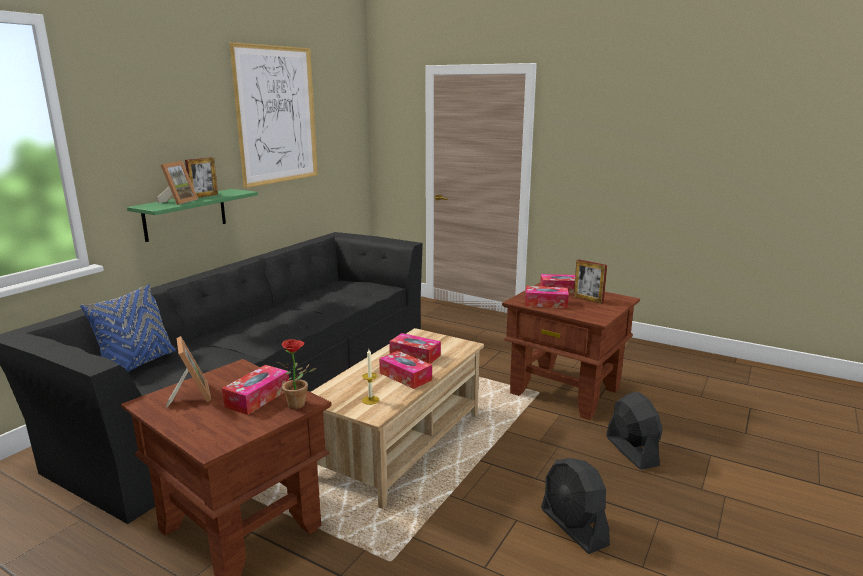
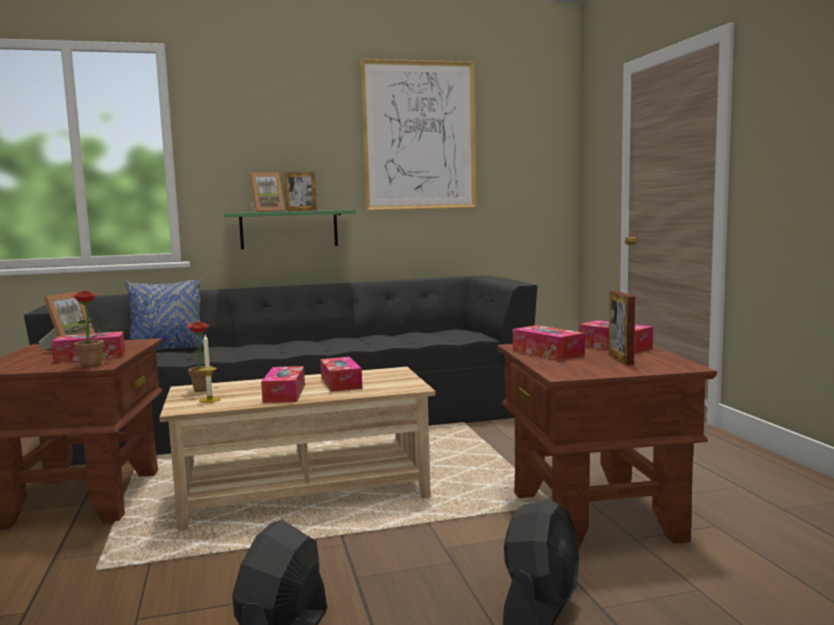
camera: 45 degrees right, 10 degrees down
(337, 394) = (203, 390): none -> potted plant

